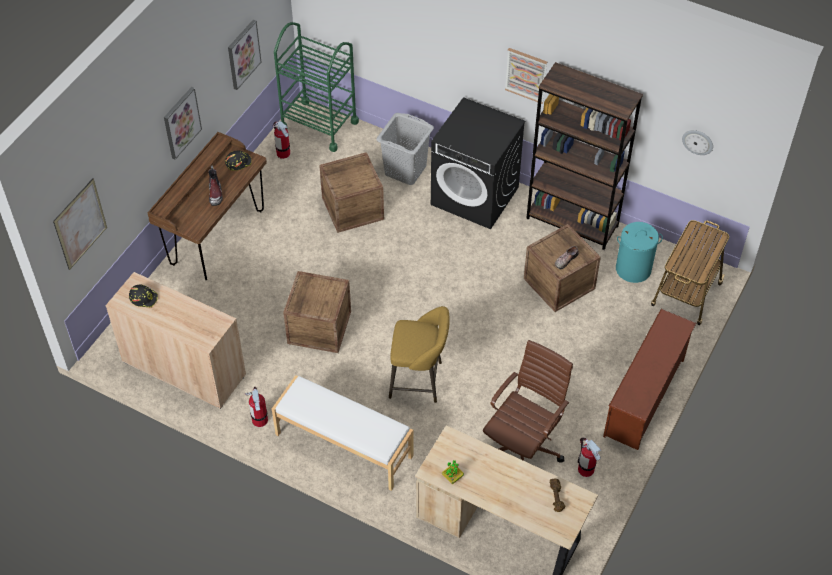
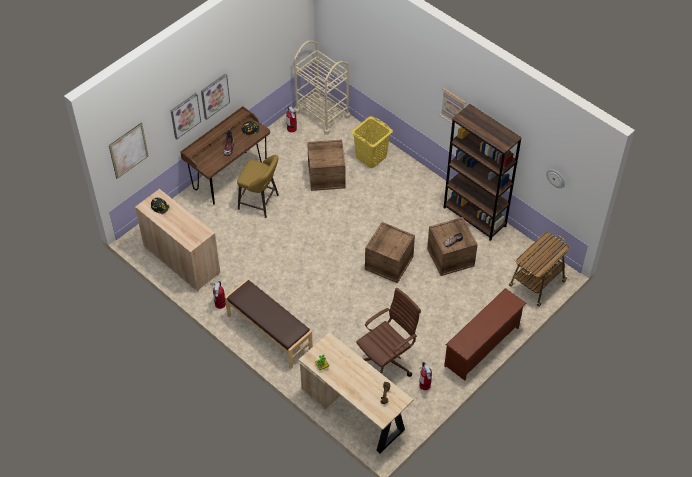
camera: 15 degrees right, 0 degrees up
(243, 54) = (270, 57): picture -> picture (185, 115)
(319, 125) = (322, 114): green cart -> beige cart
(319, 327) = (278, 252): crate -> crate (389, 263)
(343, 446) = (269, 333): white bench -> brown bench
(405, 170) = (371, 157): grey laundry basket -> yellow laundry basket
(419, 380) = (333, 301): yellow stool -> yellow stool (260, 203)
(475, 196) = (413, 185): black washing machine -> none
(633, 269) = (505, 258): turquoise laundry basket -> none

